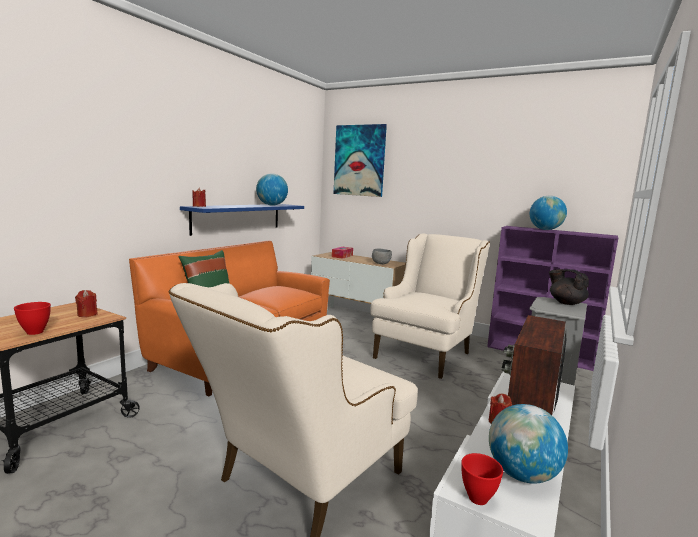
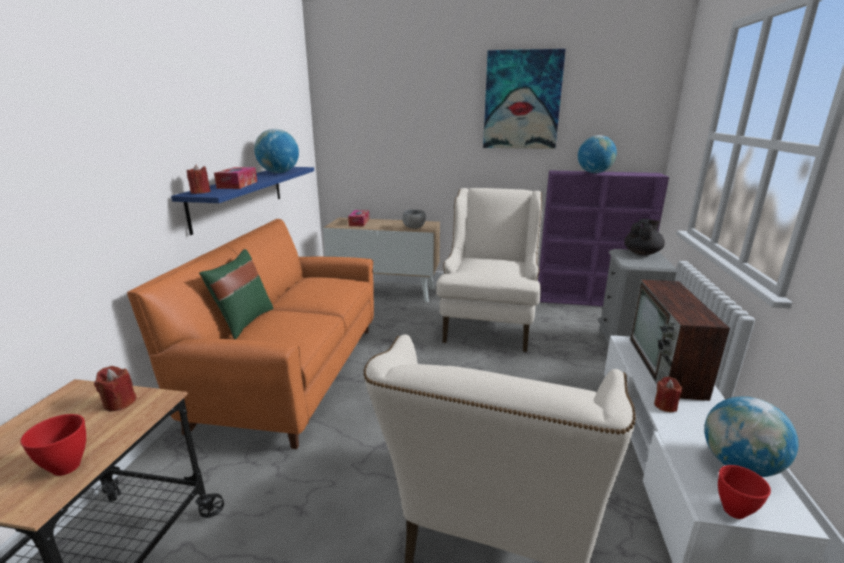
camera: 20 degrees left, 10 degrees up
(229, 206) = (237, 185): none -> tissue box
(359, 160) = (364, 99): picture -> picture (522, 100)
(566, 303) = (642, 253): black teapot -> black teapot turned 105 degrees clockwise

